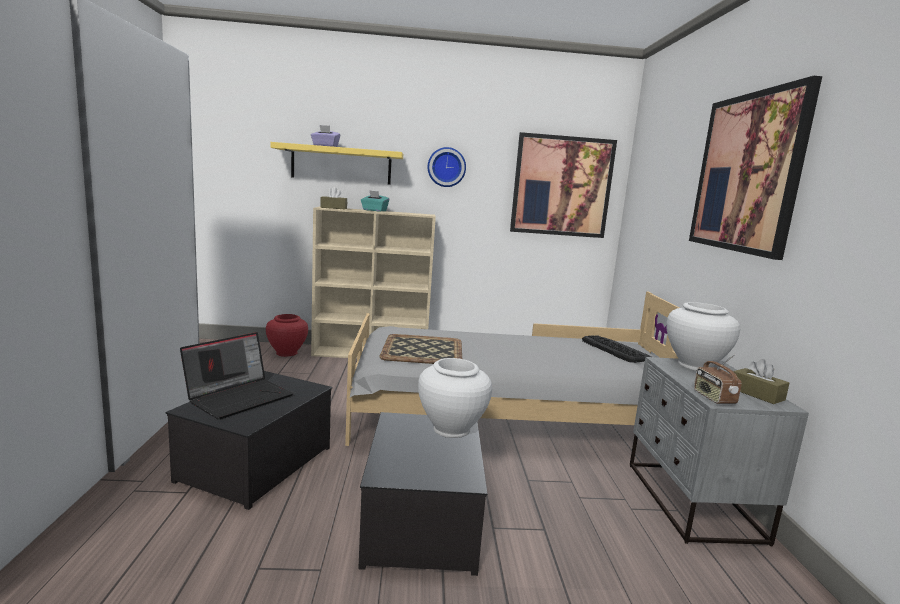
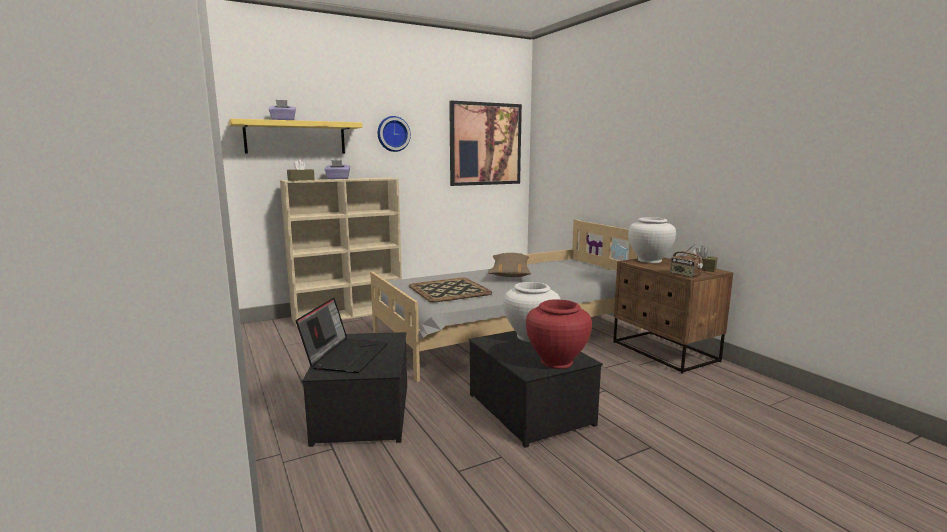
camera: 25 degrees left, 0 degrees up
(287, 353) = (269, 329): red vase -> red vase (556, 362)
(374, 210) = (338, 178): turquoise tissue box -> purple tissue box
(523, 344) = (510, 273): none -> brown pillow
(616, 349) = (570, 265): keyboard -> none
(692, 502) = (664, 352): grey nightstand -> brown nightstand
(747, 173) = (654, 126): picture -> none

